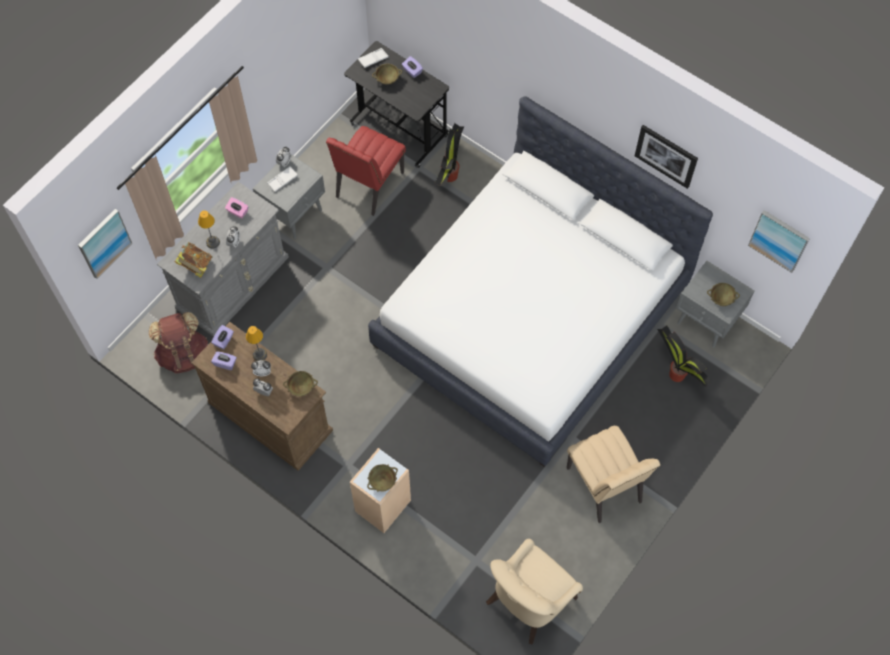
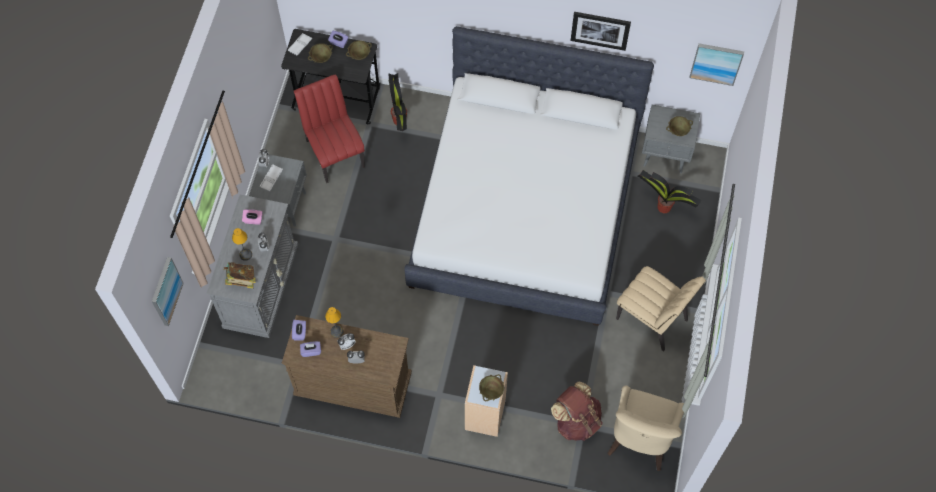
camera: 25 degrees left, 0 degrees up
(183, 354) = (250, 363): brown backpack -> brown backpack (576, 420)
(301, 388) = (386, 343): beige bowl -> beige bowl (359, 54)
(369, 184) = (335, 154): red chair -> red chair turned 150 degrees clockwise

